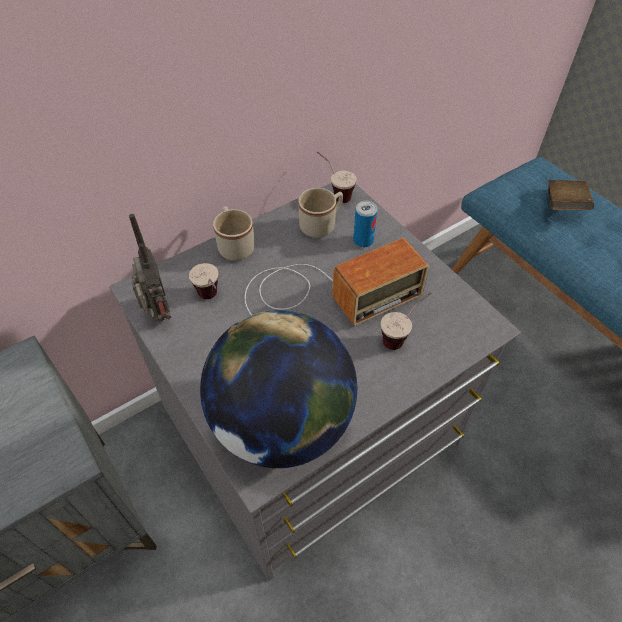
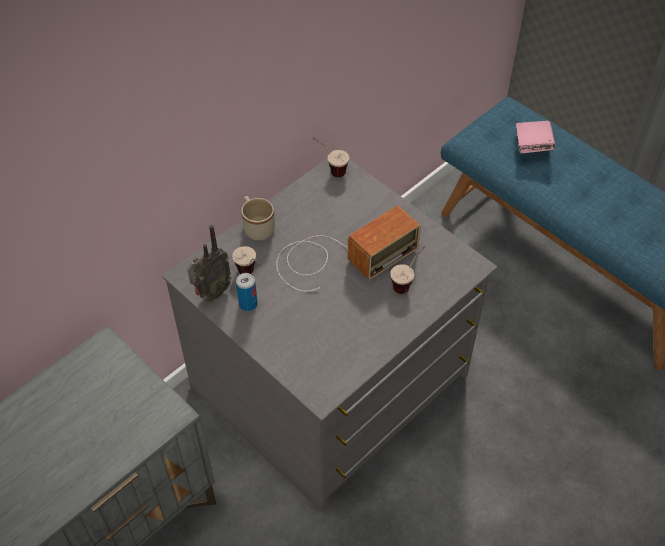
camera: 10 degrees left, 0 degrees up
(158, 315) = (211, 293): radio -> radio turned 75 degrees clockwise
(282, 423) = (330, 358): globe -> none
(321, 225) = (325, 199): beige mug -> none
(363, 240) = (363, 208): can -> can (248, 304)
(564, 206) = (532, 146): brown book -> pink book

